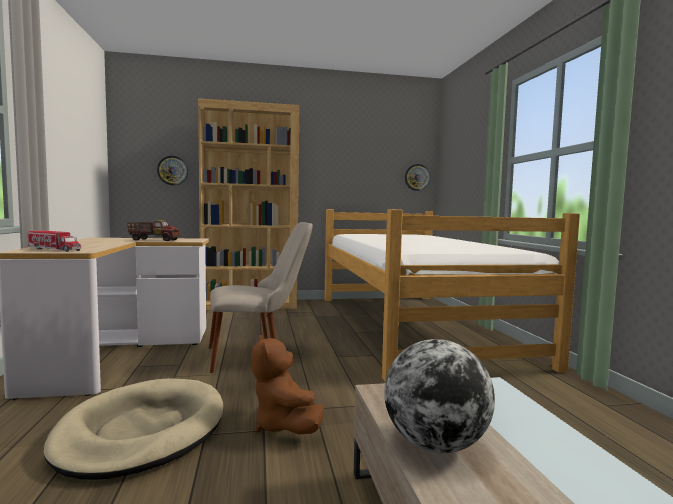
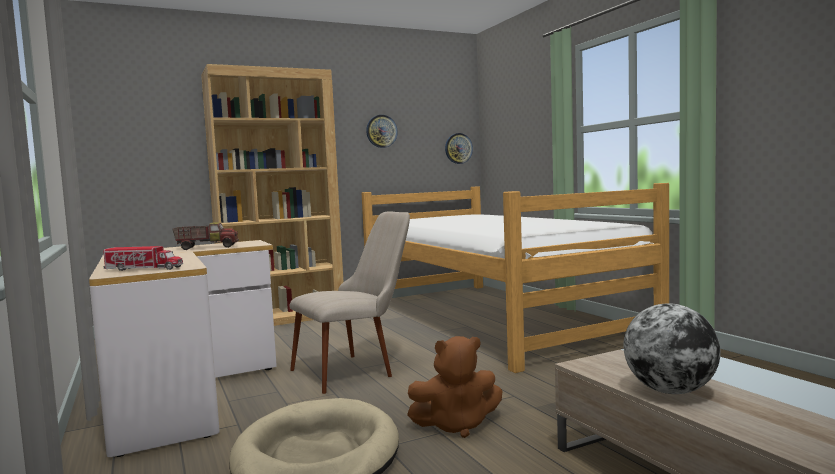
camera: 15 degrees left, 0 degrees up
(172, 170) = (165, 156): wall clock -> wall clock (381, 131)
(284, 426) = (456, 425): brown plush toy -> brown plush toy turned 60 degrees counterclockwise

